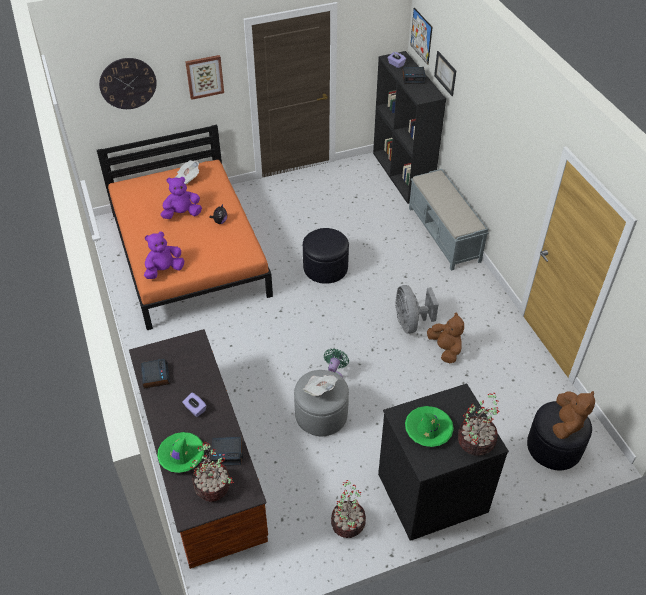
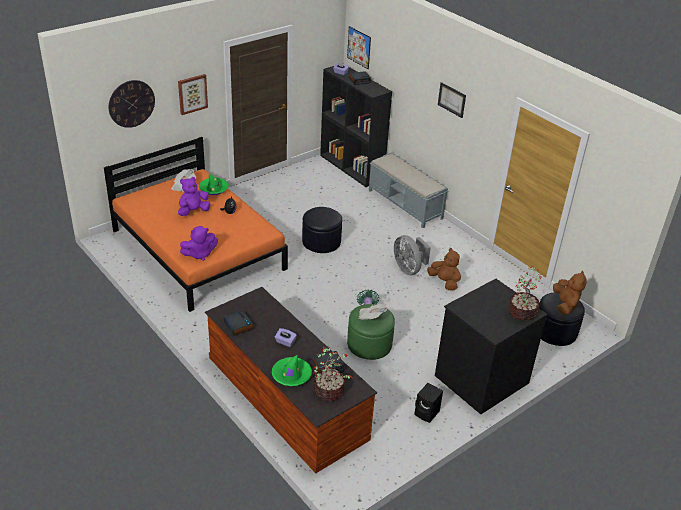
camera: 20 degrees left, 10 degrees down
(164, 270) = (199, 254): purple plush toy -> purple plush toy turned 150 degrees counterclockwise
(321, 414) = (369, 344): grey ottoman -> green ottoman
(348, 523) = (427, 413): potted plant -> black speaker
(428, 429) = (484, 311): green hat -> green hat (214, 189)
(445, 73) = (388, 71): picture -> picture (452, 99)

